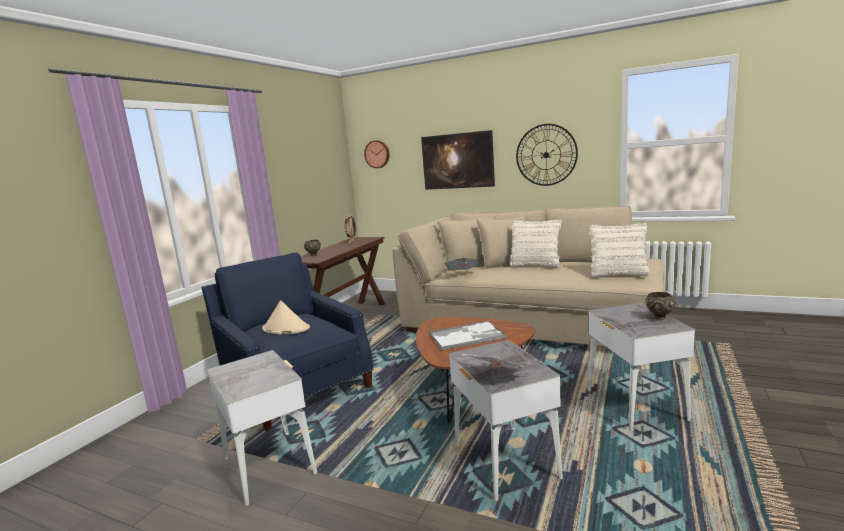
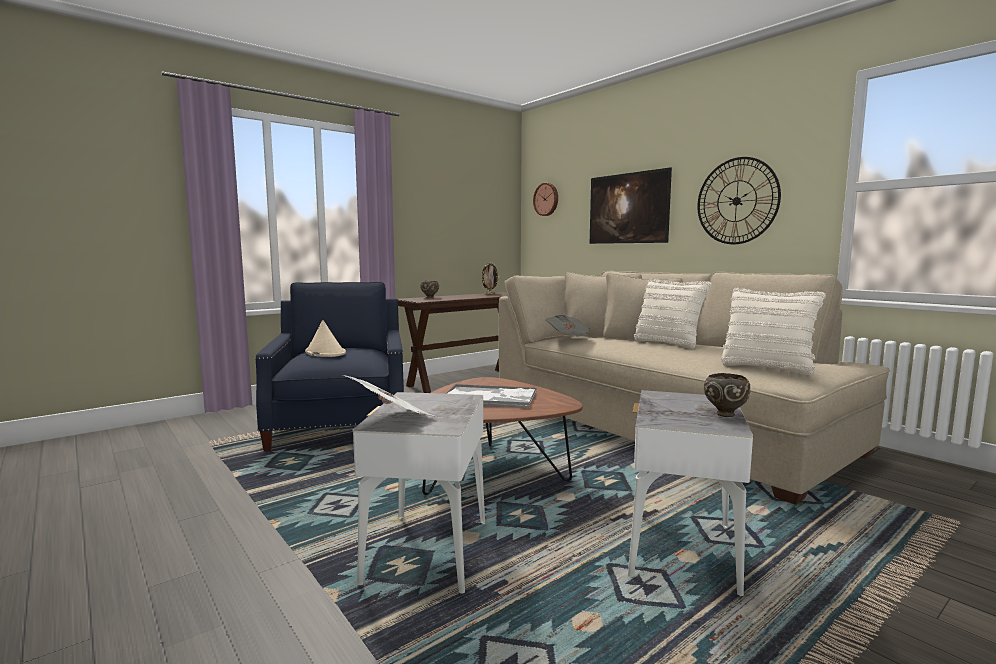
camera: 25 degrees right, 5 degrees down
(269, 464) = (227, 477): side table -> none

